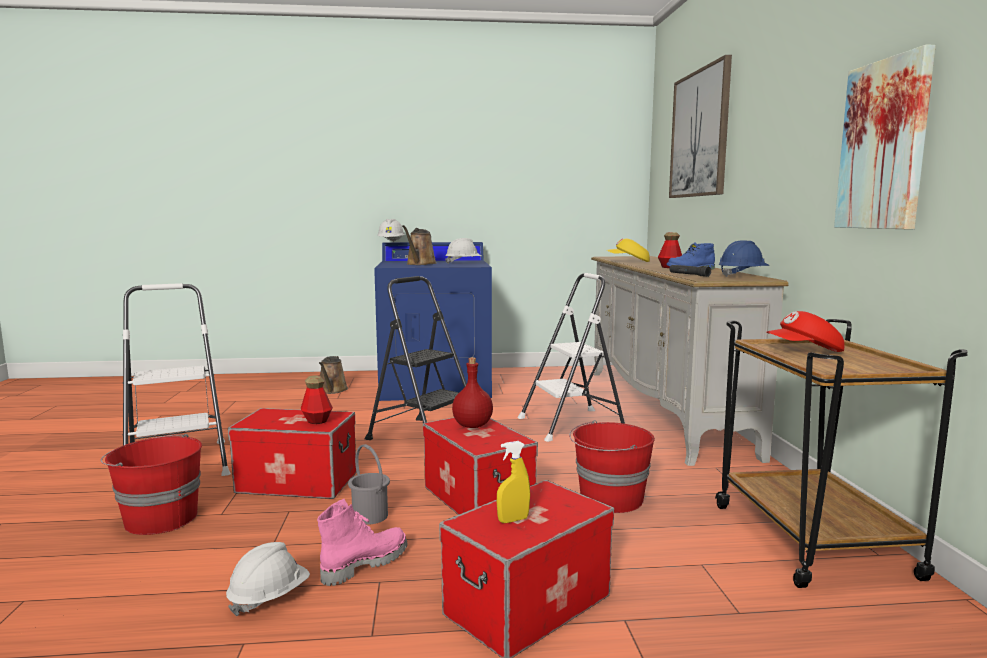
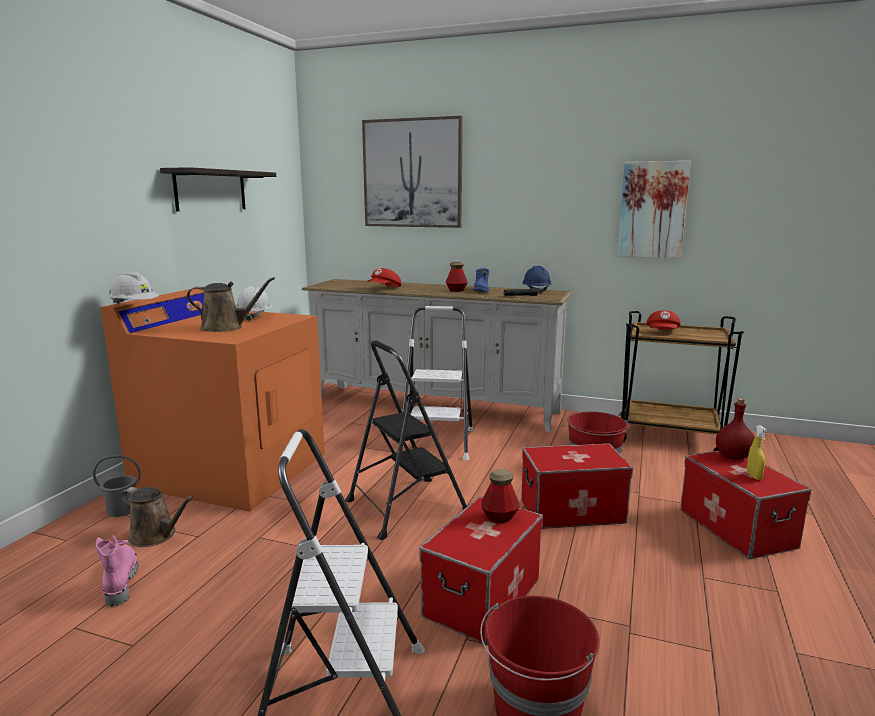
camera: 65 degrees left, 5 degrees up
(269, 597) = (727, 634): white hard hat -> none
(364, 564) = (674, 580): pink boot -> pink boot (119, 582)
(370, 516) = (585, 564): grey bucket -> grey bucket (122, 509)
(420, 264) = (226, 327): brown watering can -> brown watering can turned 45 degrees counterclockwise
(436, 383) = (232, 469): blue washing machine -> orange washing machine
(472, 425) = (558, 455): red bottle -> red bottle (732, 457)
(510, 165) = (211, 190): none -> shelf
(628, 261) = (384, 288): yellow cap -> red cap

